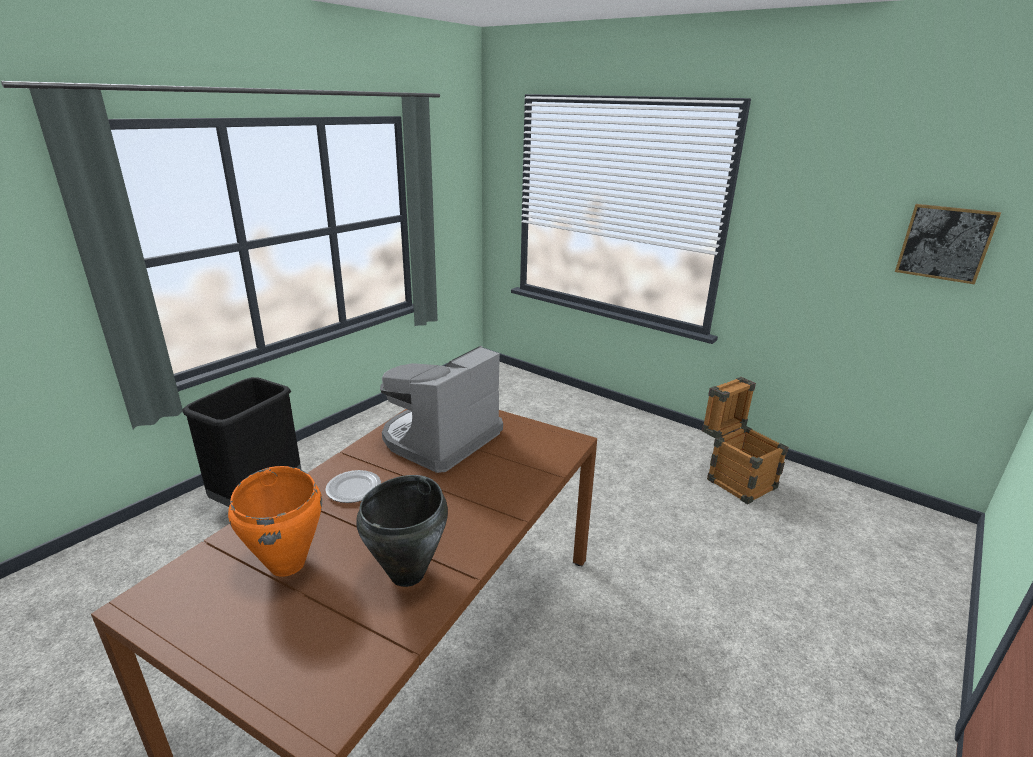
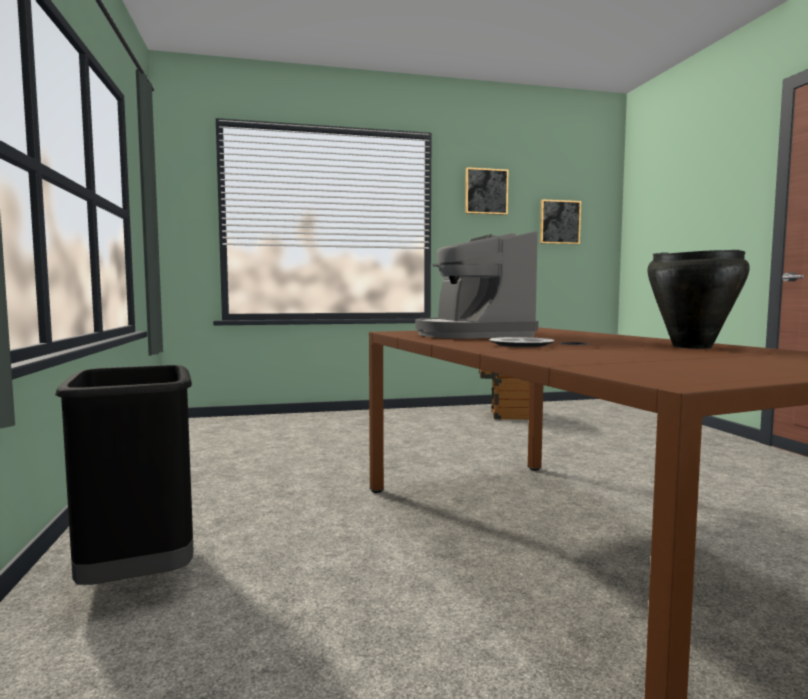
camera: 50 degrees left, 20 degrees down
(288, 563) = (641, 357): orange cooking pot -> none
(818, 185) = (486, 191): none -> picture

